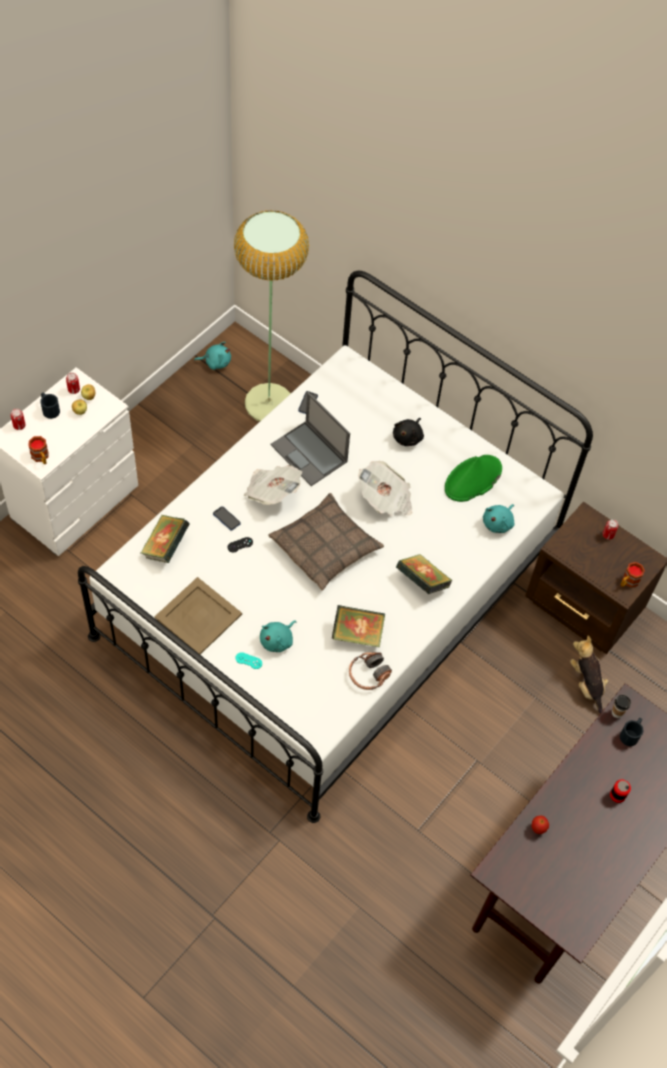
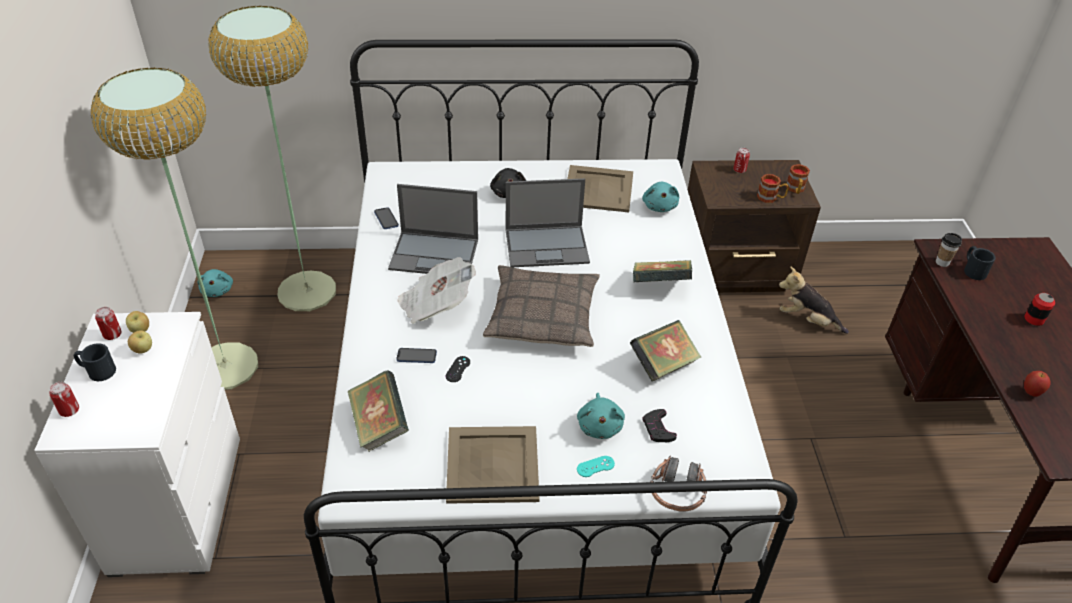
camera: 40 degrees left, 15 degrees down
(41, 457) = (135, 424): mug -> mug (771, 198)
(173, 426) = (225, 366): none -> floor lamp
(216, 362) = (217, 290): turquoise plush toy -> turquoise plush toy turned 120 degrees clockwise
(307, 668) = (658, 428): none -> black game controller
(368, 674) = (717, 391): headphones -> headphones (677, 492)
(385, 499) = (547, 246): newspaper -> laptop
(473, 479) = (599, 189): green hat -> beige tray

